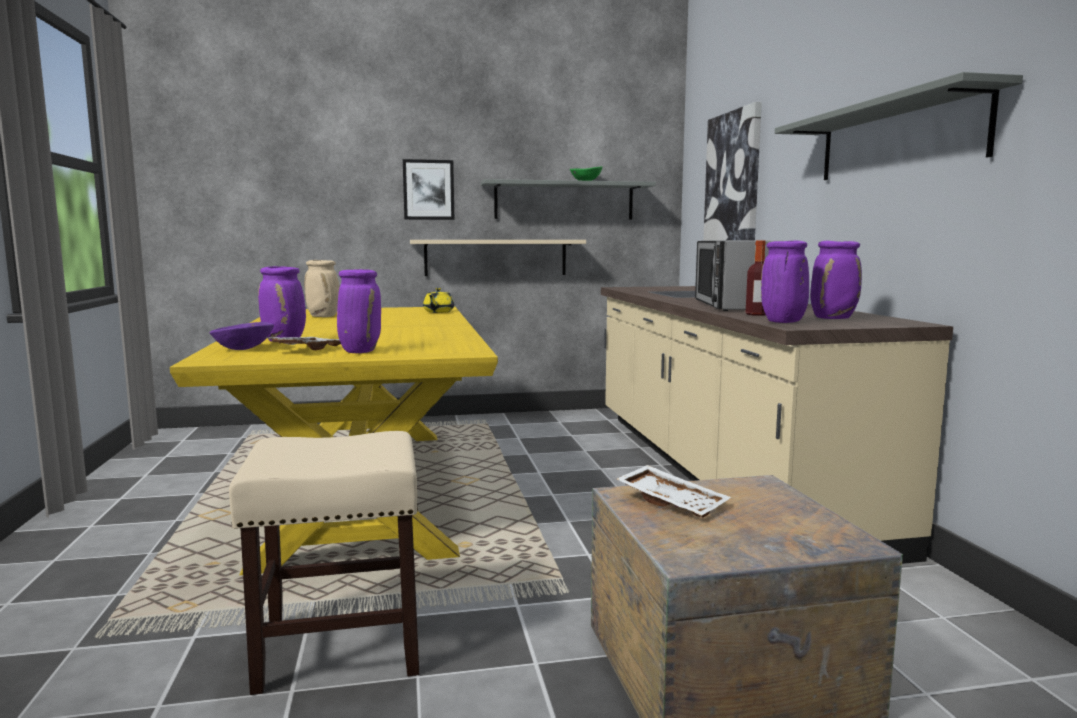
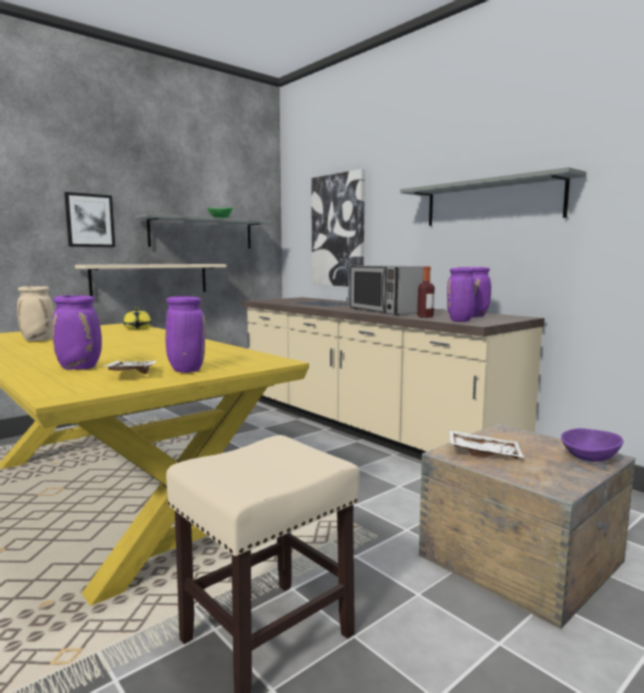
camera: 30 degrees left, 0 degrees up
(243, 349) = (62, 381): purple bowl -> purple bowl (590, 459)

